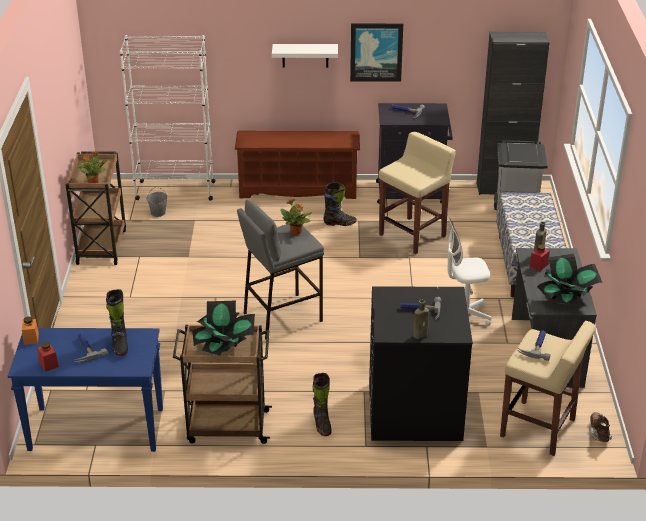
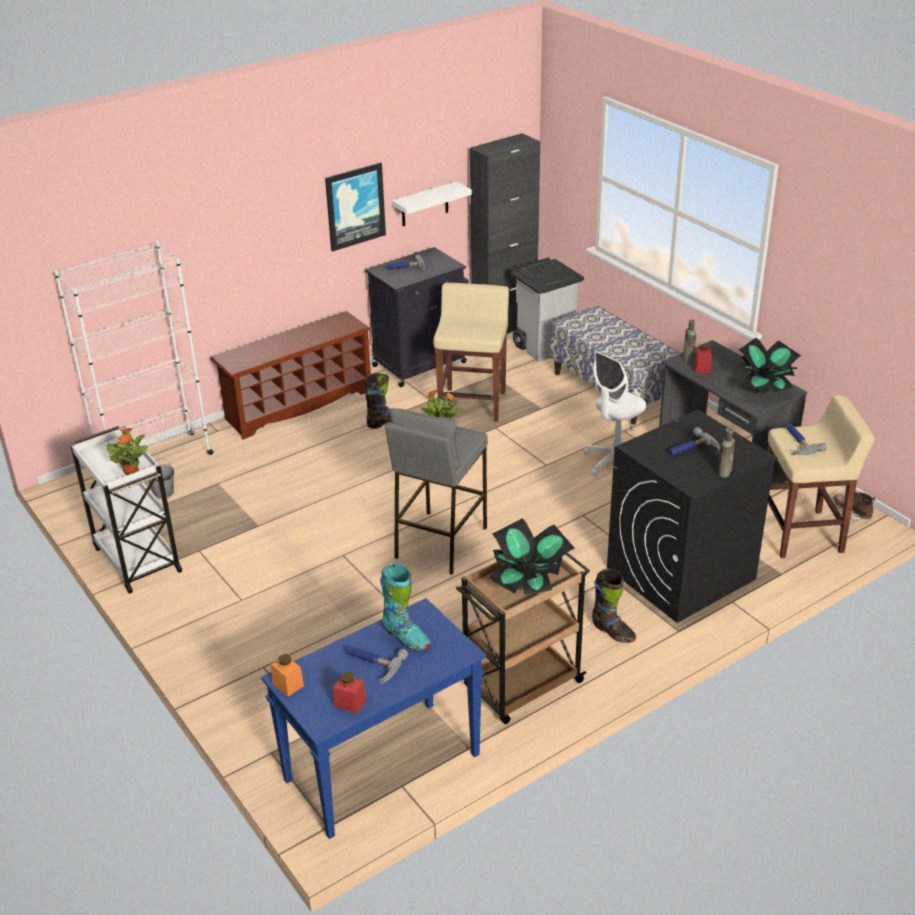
camera: 35 degrees left, 0 degrees up
(101, 246) = (136, 558): brown cart -> white cart
(120, 345) = (406, 638): black boot -> turquoise boot
(305, 55) = (277, 234): white shelf -> white shelf (424, 204)

